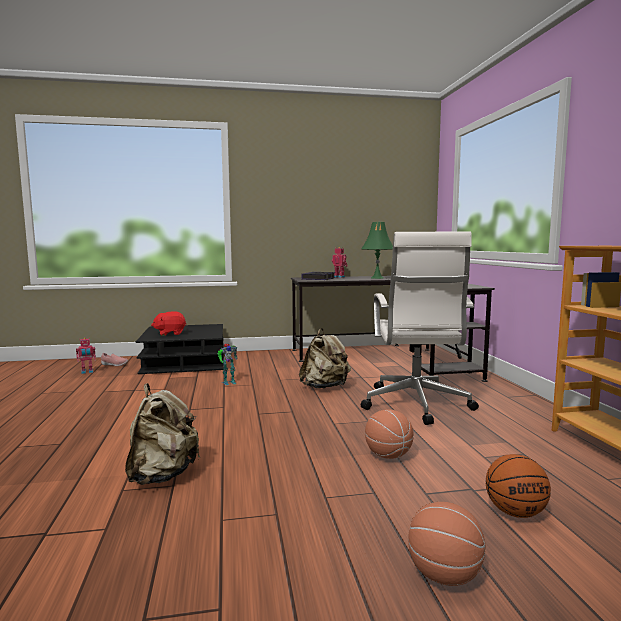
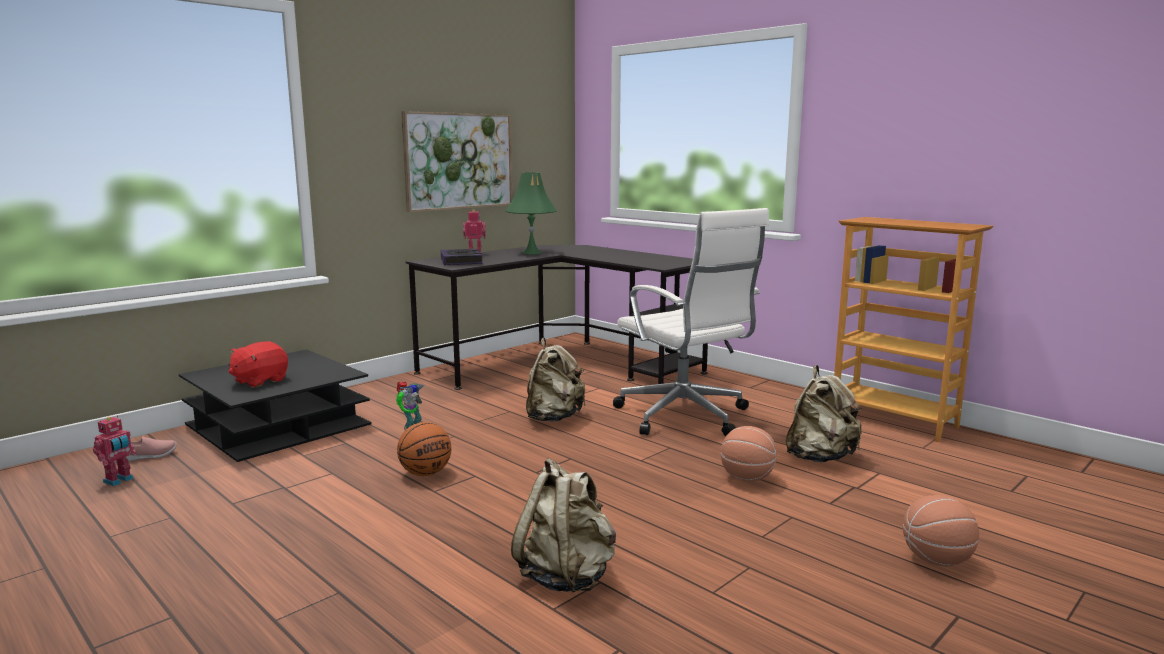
camera: 35 degrees left, 5 degrees up
(336, 215) = (459, 161): none -> picture
(479, 458) = (820, 458): none -> beige backpack
(515, 512) = (908, 495): basketball -> basketball (425, 473)

